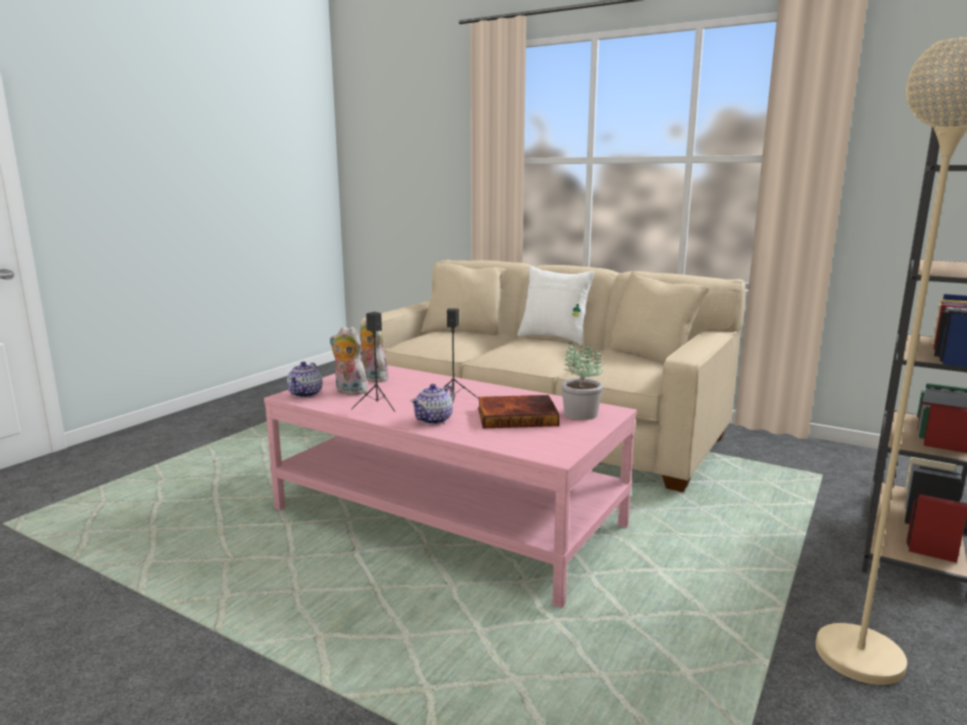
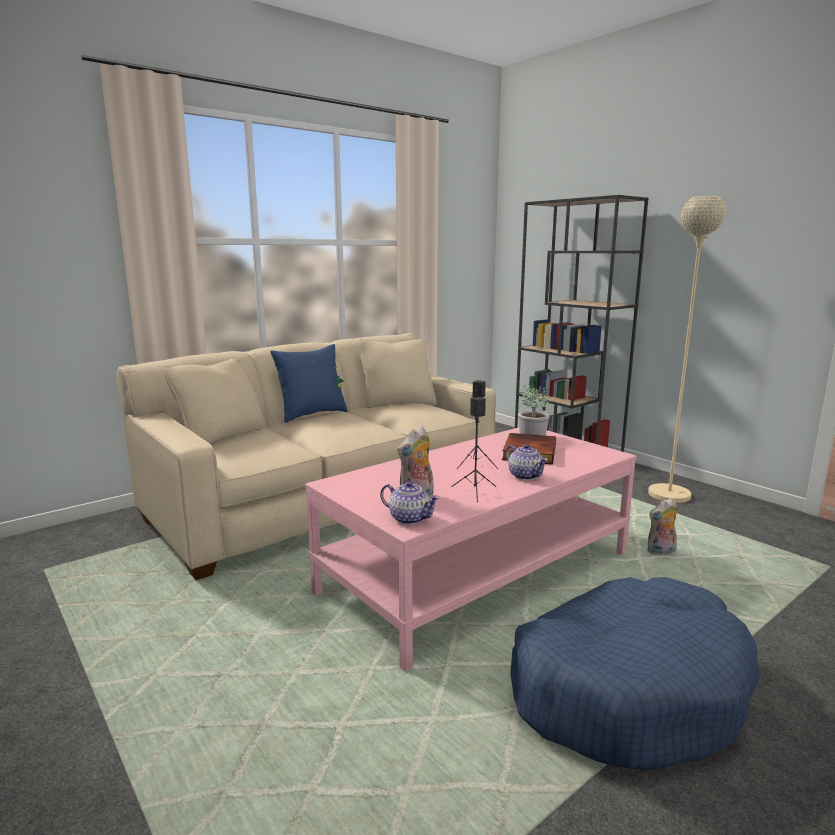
camera: 70 degrees left, 0 degrees up
(264, 616) = (627, 689): none -> blue dog bed
(372, 378) = (379, 486): plush toy -> plush toy (661, 553)
(553, 338) = (312, 415): white pillow -> blue pillow

